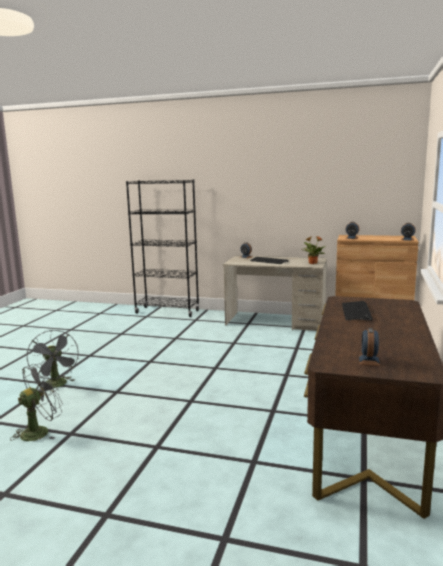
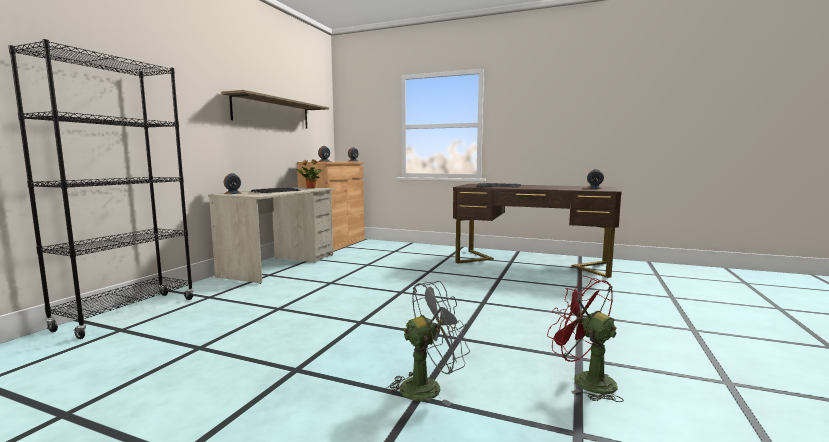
camera: 85 degrees left, 5 degrees down
(40, 431) = (585, 380): grey fan -> red fan
(313, 189) = (272, 113): none -> shelf

